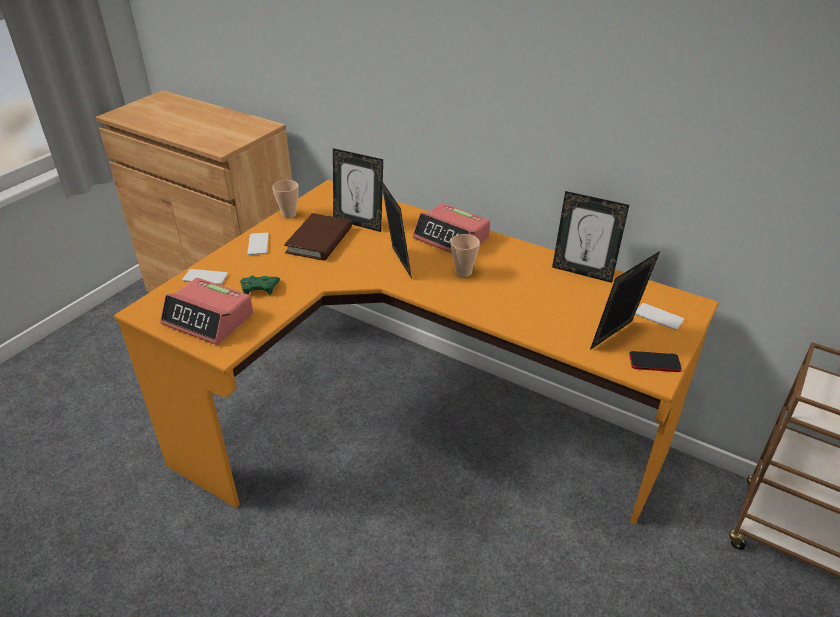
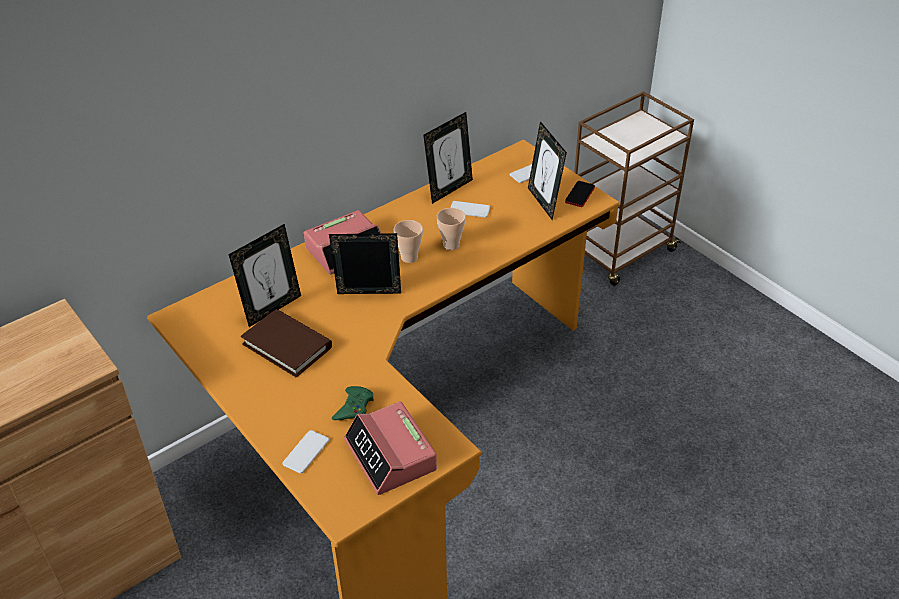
camera: 70 degrees left, 5 degrees up
(209, 319) = (391, 455): alarm clock -> alarm clock turned 105 degrees clockwise
(258, 244) = (262, 398): phone -> phone (469, 210)
(289, 214) = (211, 362): cup -> cup (451, 245)

